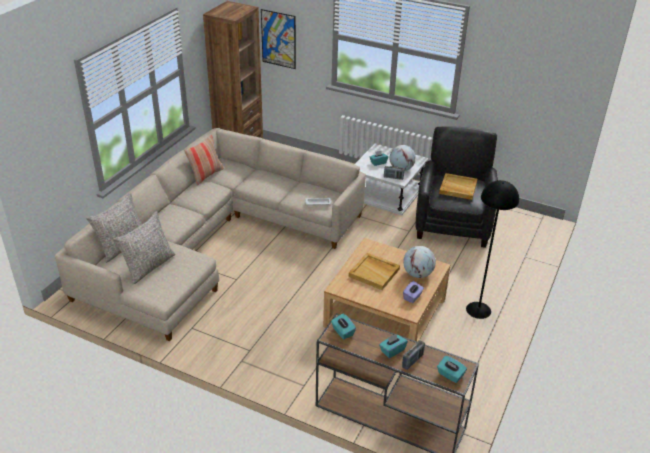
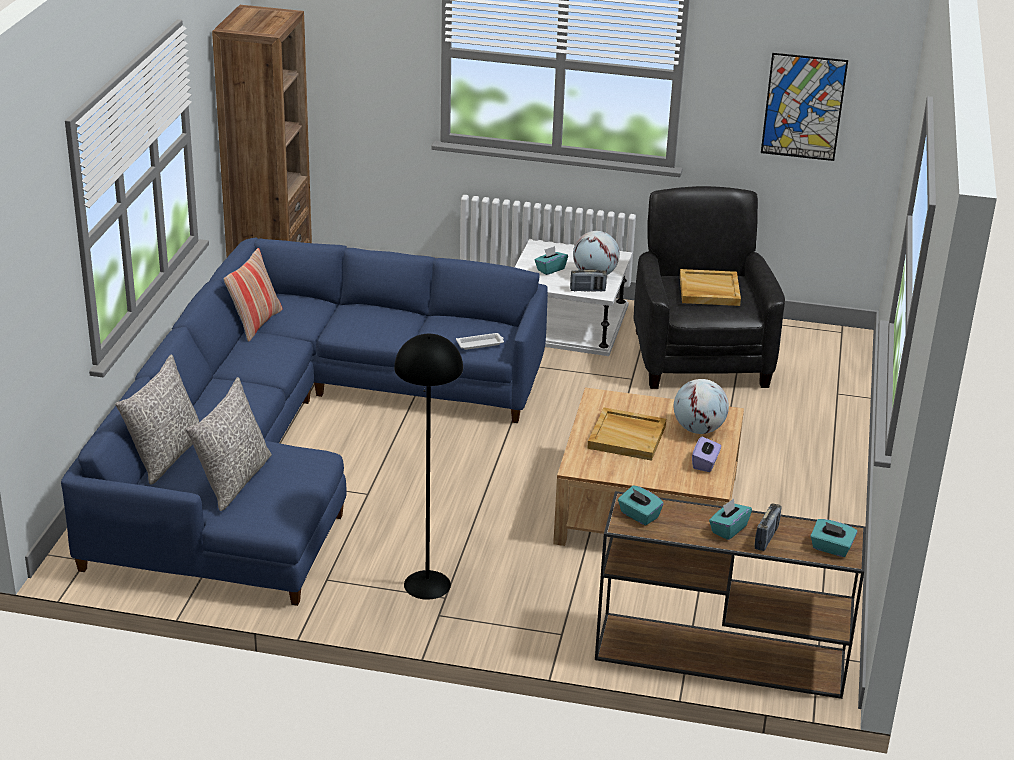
camera: 15 degrees left, 5 degrees down
(212, 241) = (293, 439): beige sofa -> blue sofa
(278, 39) = (333, 67): picture -> picture (803, 107)
(478, 310) = (796, 482): black floor lamp -> black floor lamp (427, 585)

